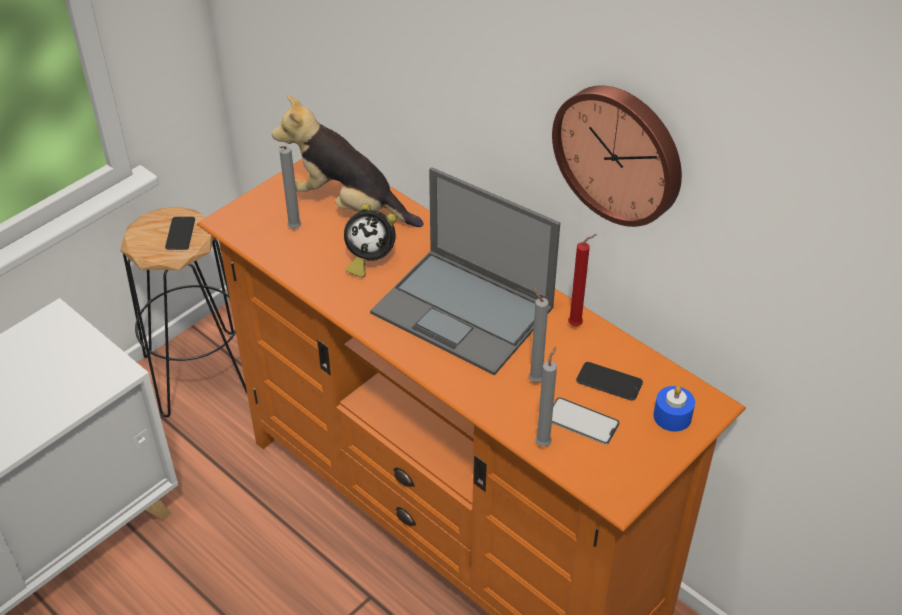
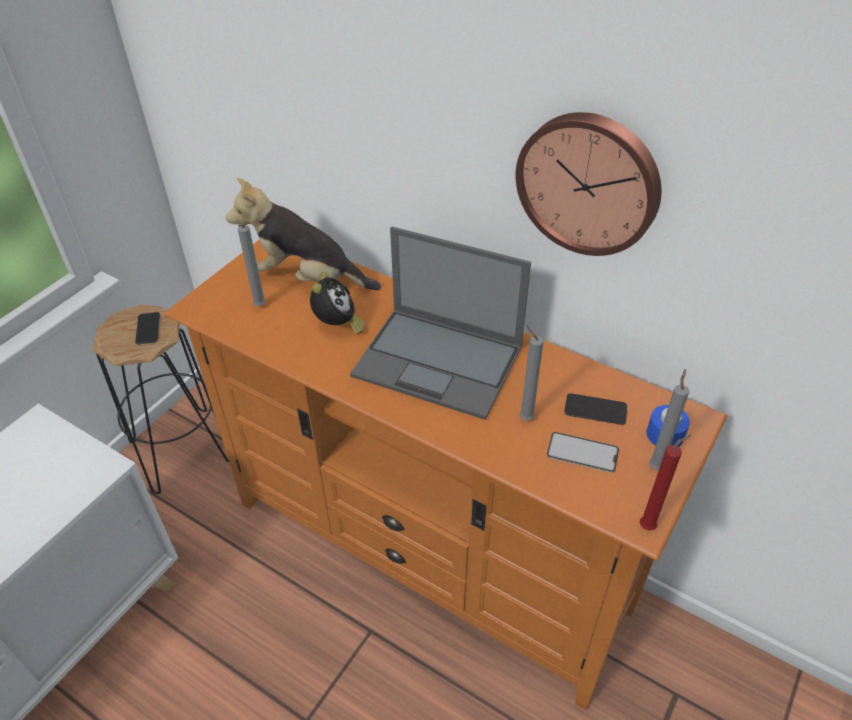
camera: 10 degrees left, 0 degrees up
(369, 260) = (337, 326): alarm clock -> alarm clock turned 90 degrees counterclockwise
(544, 442) = (553, 480): grey candle -> grey candle (656, 465)
(577, 325) = (548, 359): red candle -> red candle (649, 526)

